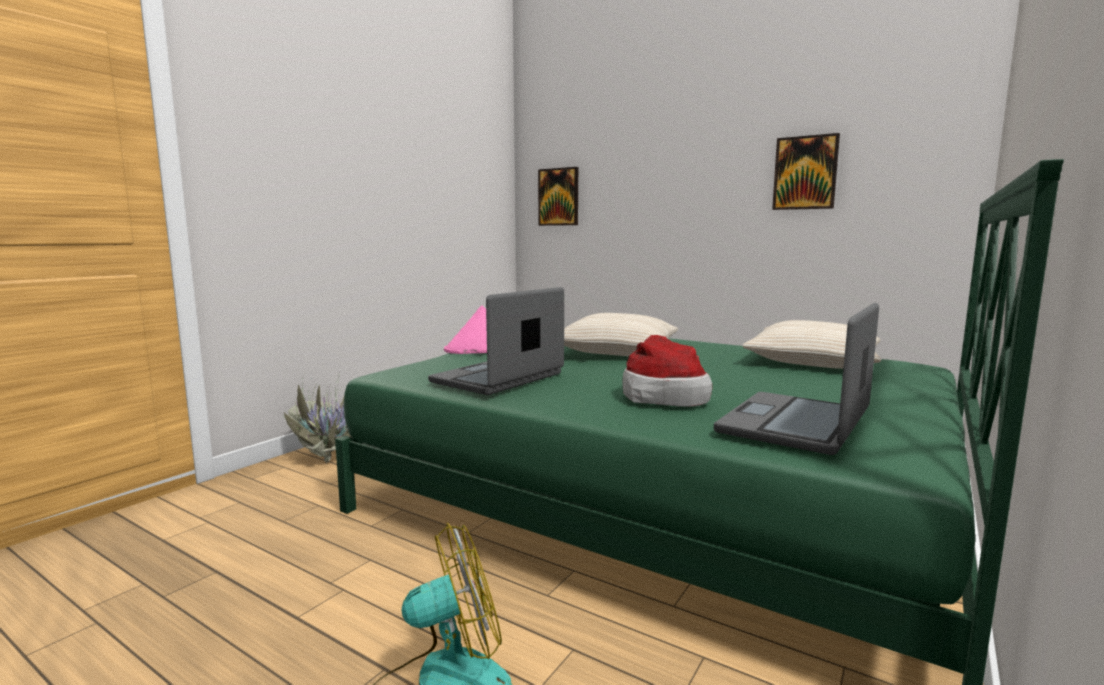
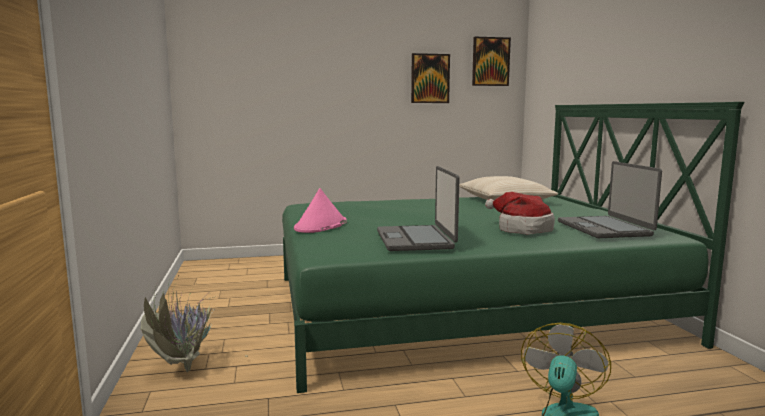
camera: 45 degrees left, 0 degrees up
(558, 197) = (225, 86): picture -> picture (490, 61)
(616, 350) = (406, 211): beige pillow -> none

